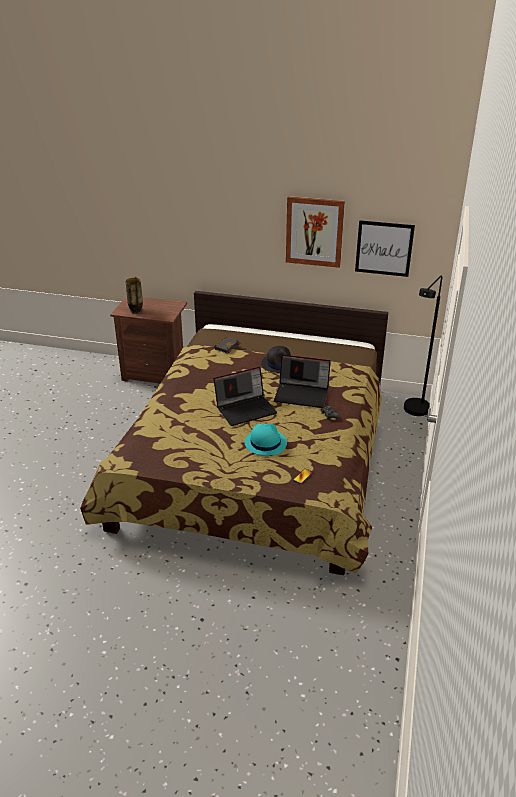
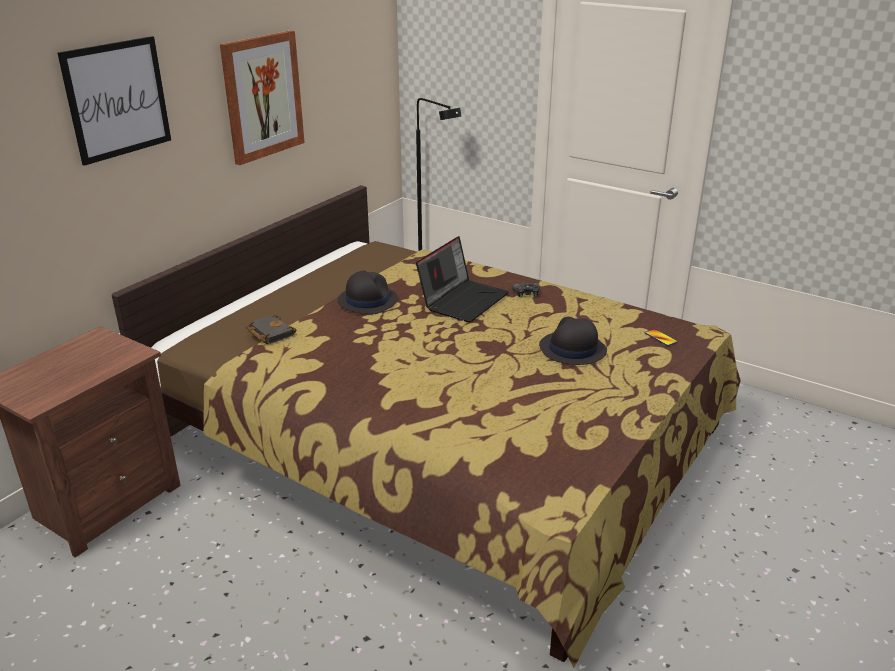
camera: 70 degrees left, 5 degrees down
(136, 311) = (60, 384): vase -> none
(246, 409) = (474, 348): laptop -> none
(265, 443) = (572, 349): turquoise hat -> black hat
(384, 248) = (340, 92): picture -> picture (117, 99)

